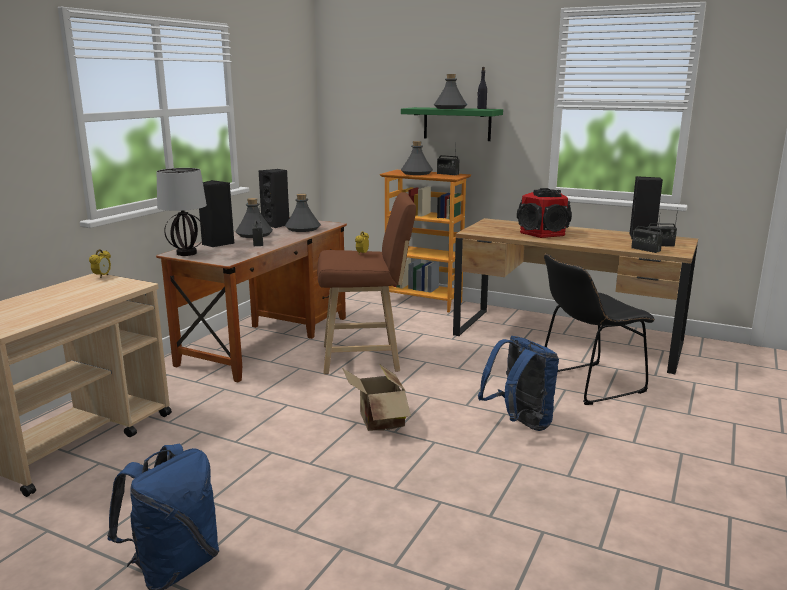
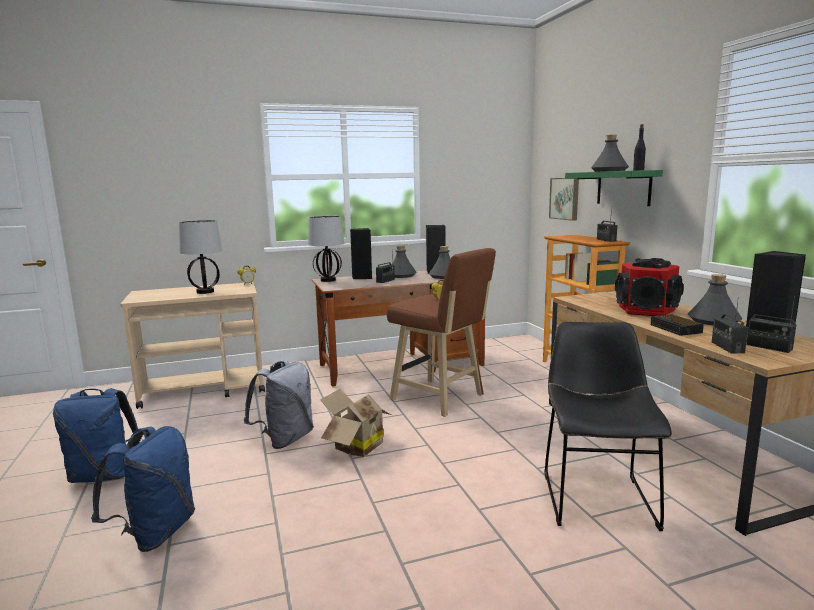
camera: 45 degrees right, 5 degrees down
(78, 296) = (206, 292): none -> table lamp
(301, 444) = (285, 439): none -> grey backpack
(376, 132) = (565, 198): none -> picture
(417, 173) = (578, 238): grey bottle -> grey bottle (714, 321)
(519, 423) = (454, 498): blue backpack -> blue backpack (155, 533)
(586, 384) = (596, 496): black chair -> black chair turned 75 degrees clockwise
(593, 243) = (676, 329): none -> alarm clock

